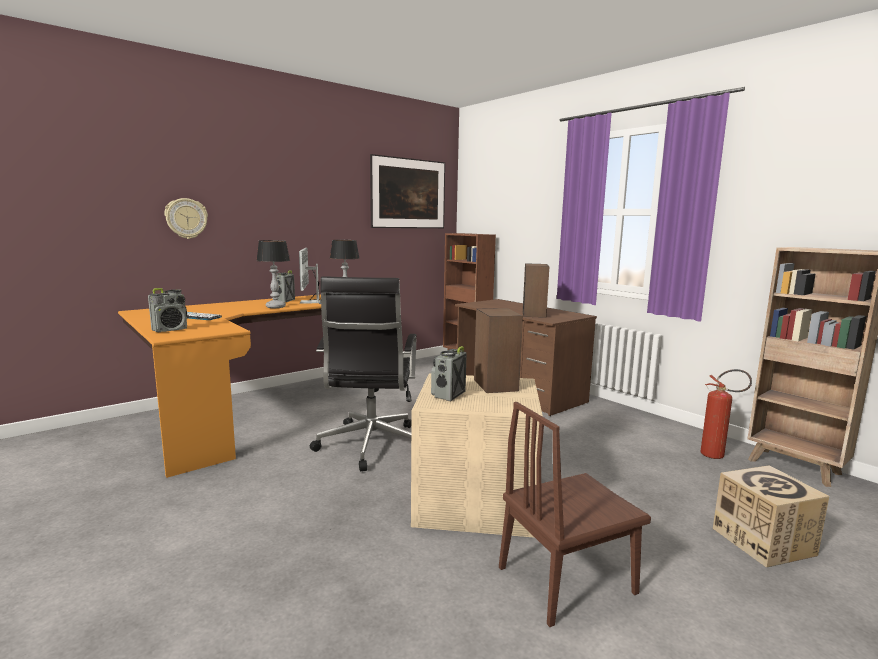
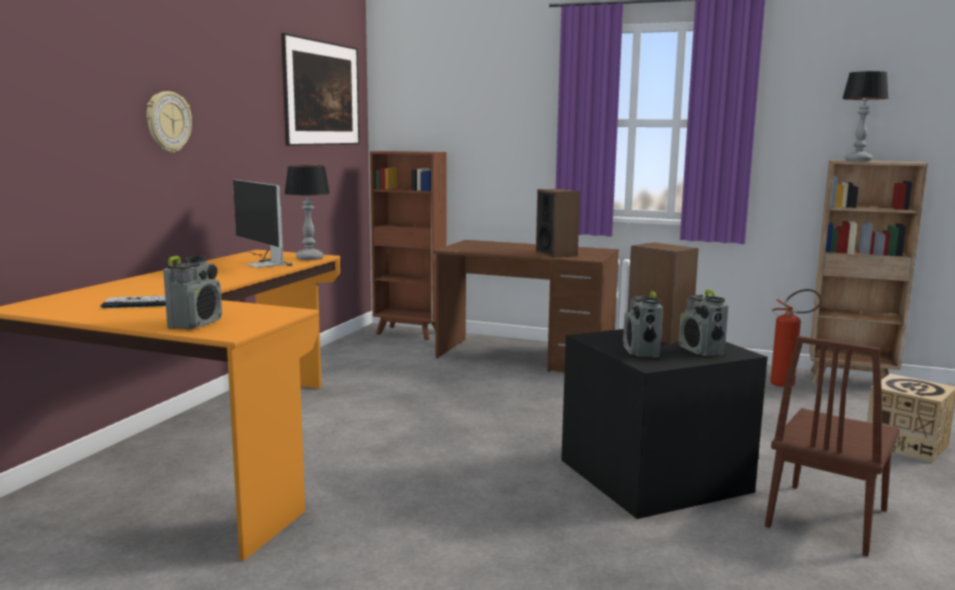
camera: 30 degrees left, 0 degrees up
(186, 218) = (65, 136): wall clock -> wall clock (168, 122)
(275, 307) = (237, 276): table lamp -> table lamp (857, 160)
(283, 301) = (218, 267): radio -> radio (701, 351)
(370, 446) = (457, 453): black office chair -> none
(477, 500) = (657, 476): beige storage box -> black storage box

